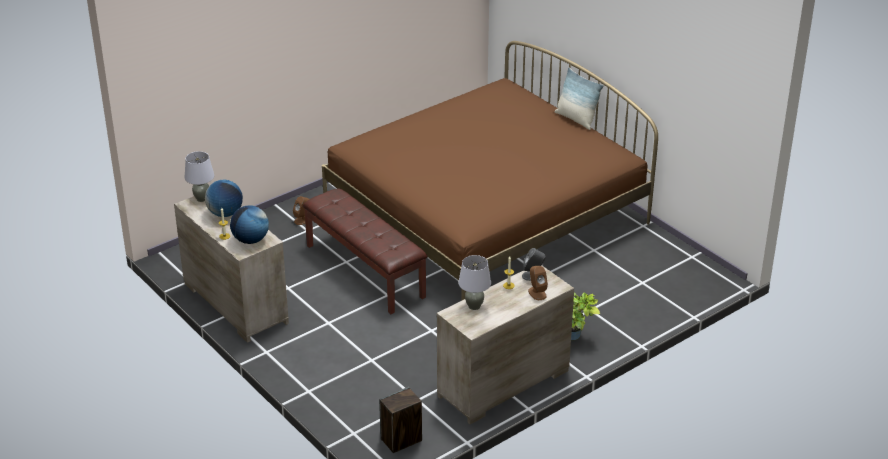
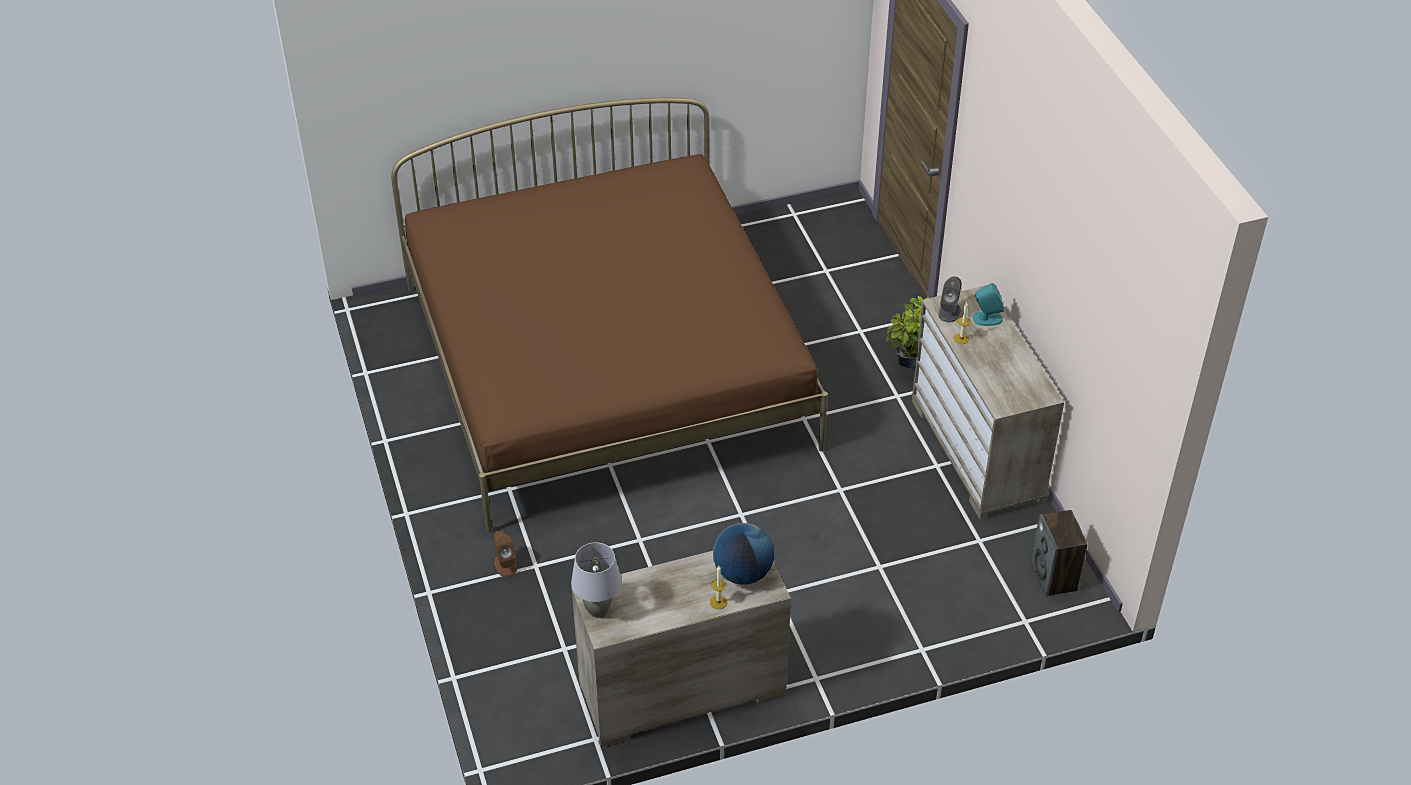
camera: 70 degrees left, 10 degrees up
(225, 213) = (655, 589): globe -> none
(366, 271) = (673, 523): brown bench -> none
(474, 306) = (994, 380): grey table lamp -> none
(537, 293) = (987, 318): brown speaker -> turquoise speaker
(576, 119) = (575, 178): pillow -> none

